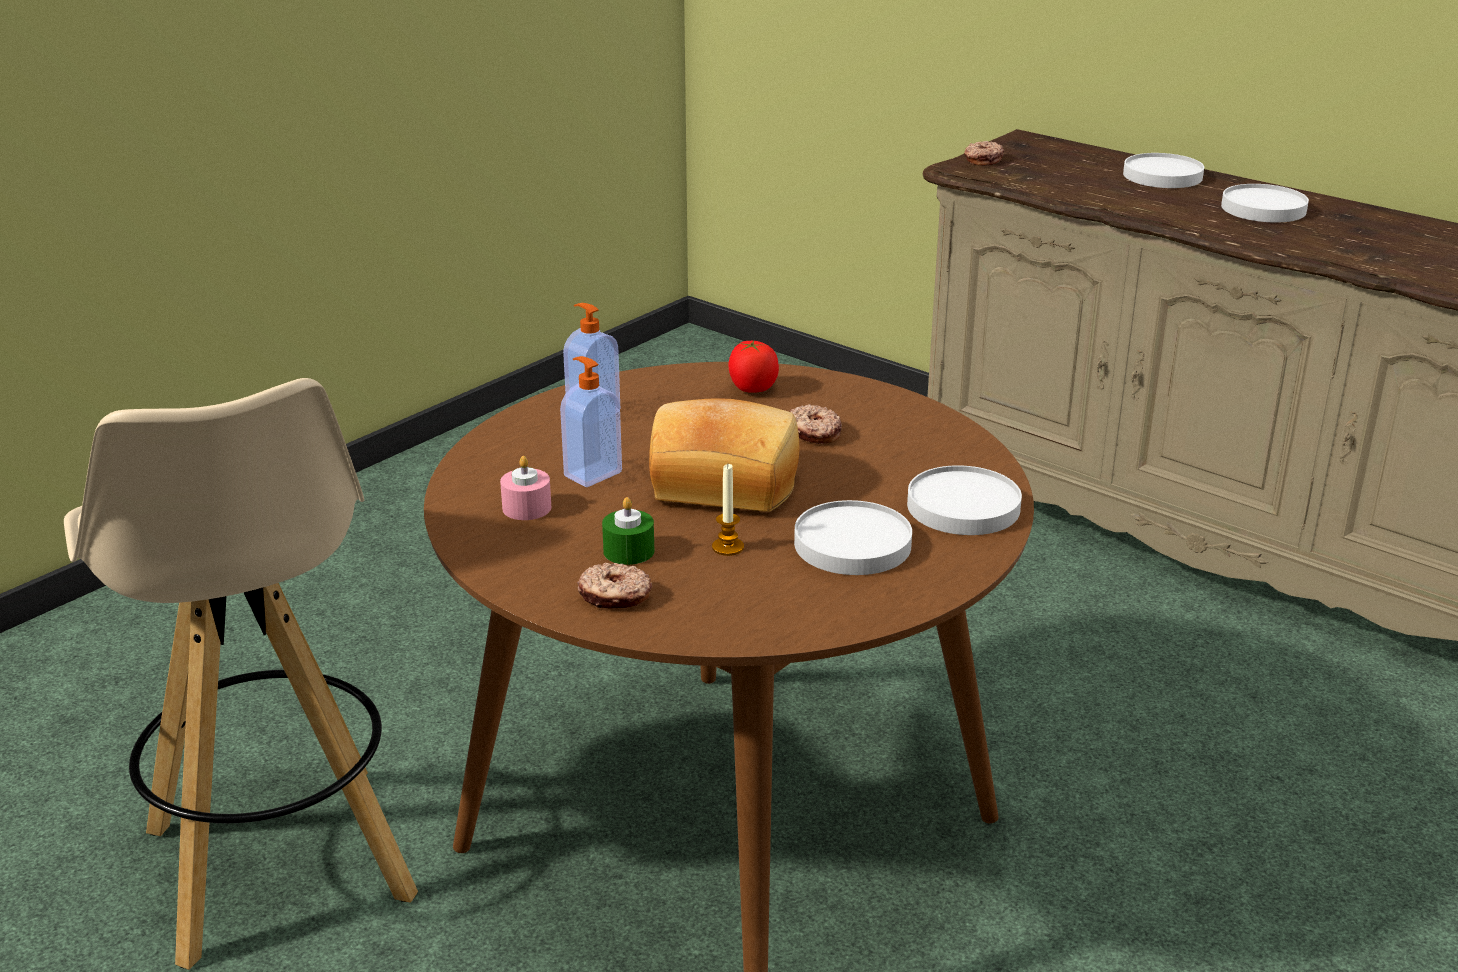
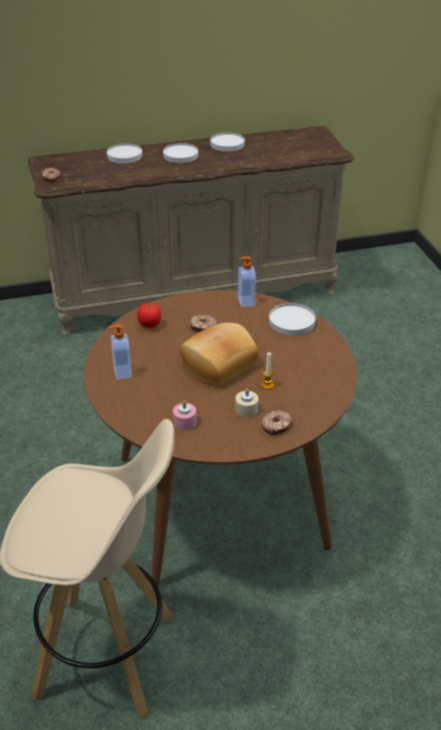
camera: 55 degrees left, 10 degrees up
(591, 474) = (174, 393): soap dispenser -> soap dispenser (245, 301)
(628, 551) = (246, 409): green candle -> beige candle
(853, 544) = (293, 356): white plate -> white plate (227, 144)

